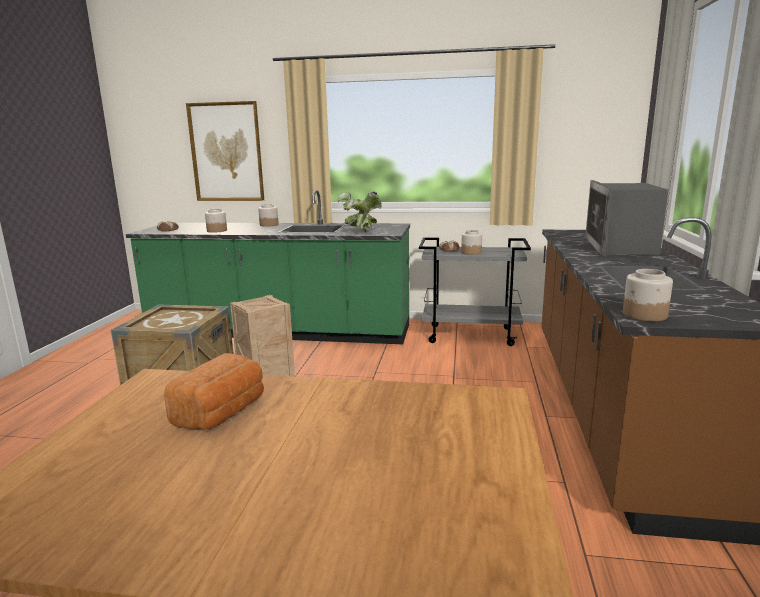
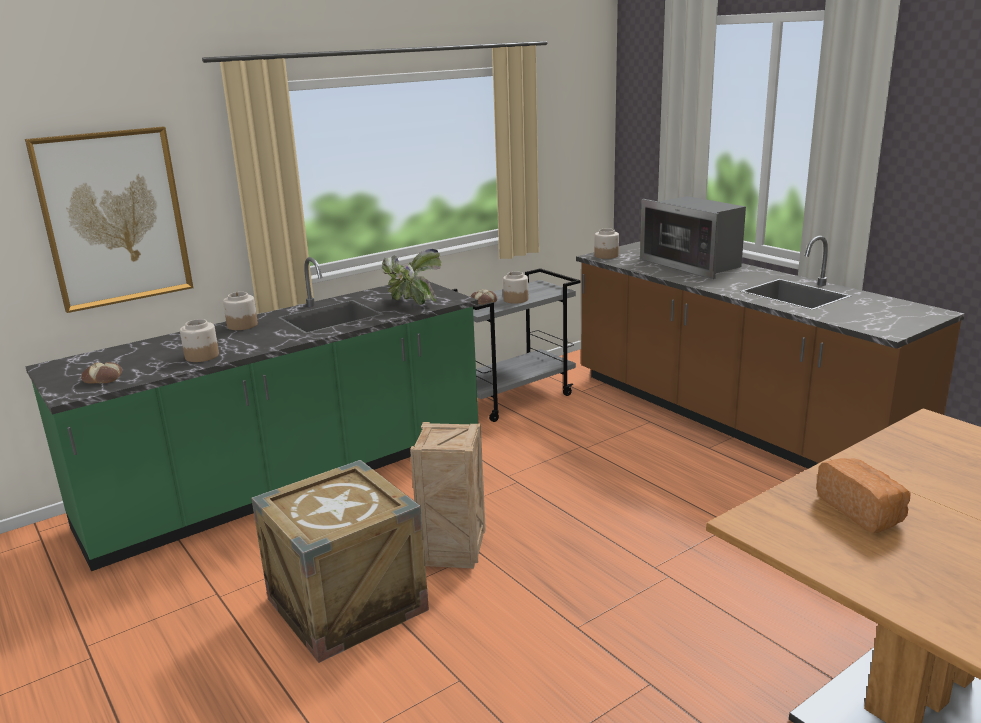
camera: 45 degrees left, 5 degrees up
(644, 315) = (883, 329): jar -> jar (606, 256)

